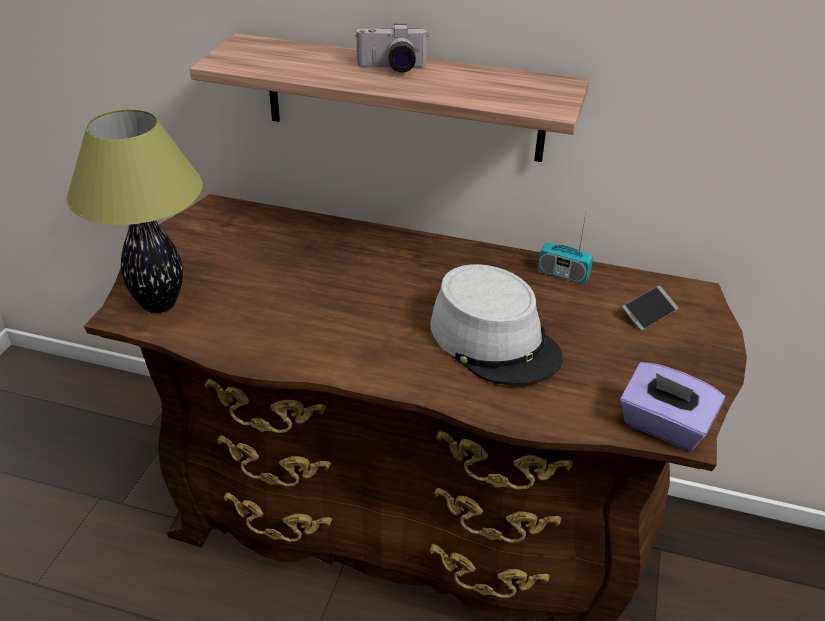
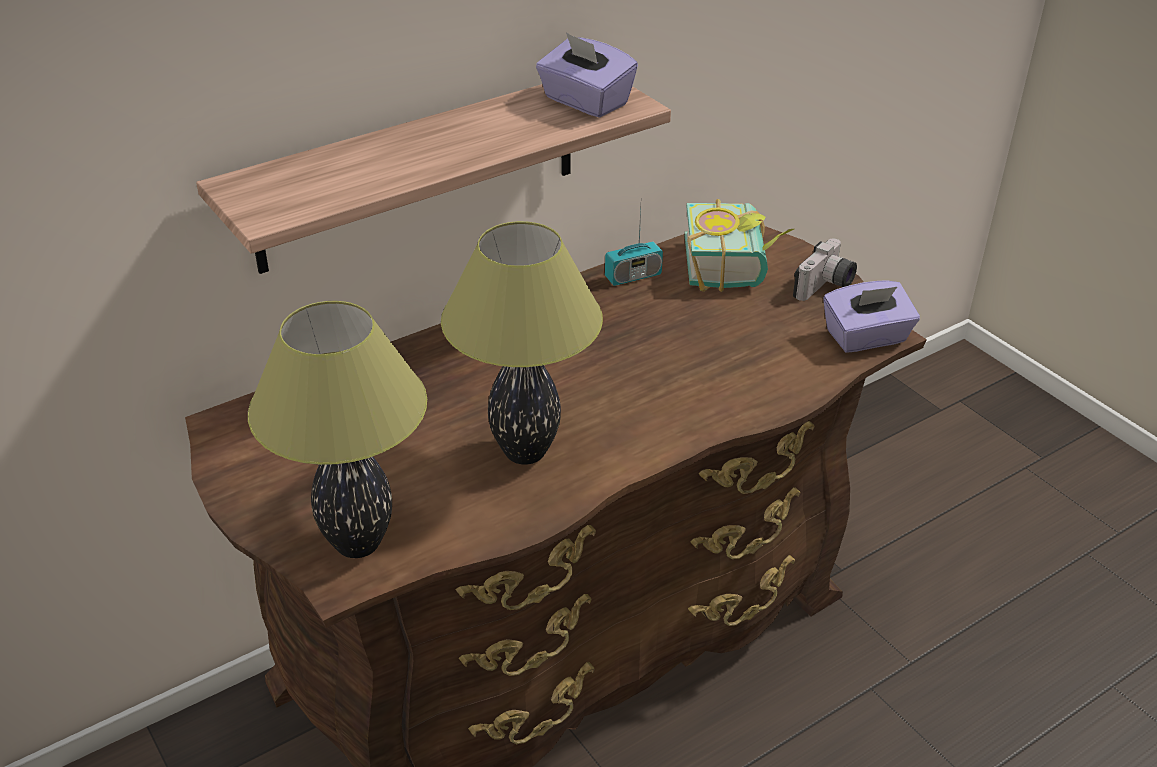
camera: 50 degrees left, 0 degrees up
(313, 323) = (526, 452): none -> table lamp
(392, 68) = (438, 137): camera -> camera (825, 287)
(494, 340) = (677, 360): grey hat -> none
(525, 92) = (585, 102): none -> purple tissue box
(649, 313) = (734, 266): phone -> book

